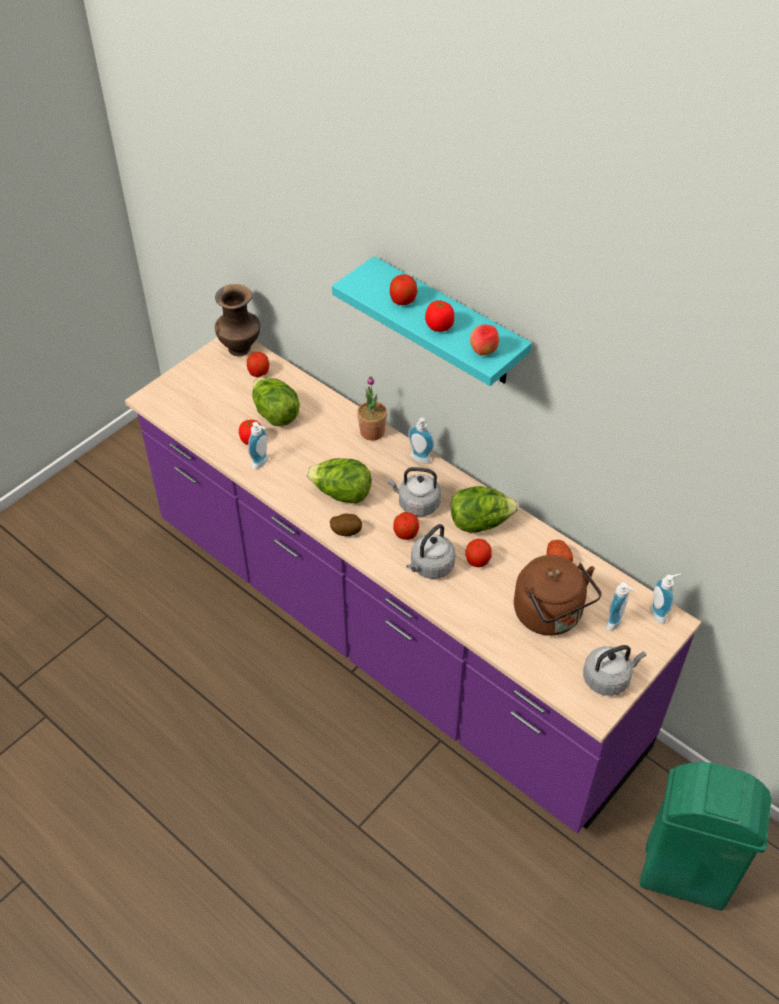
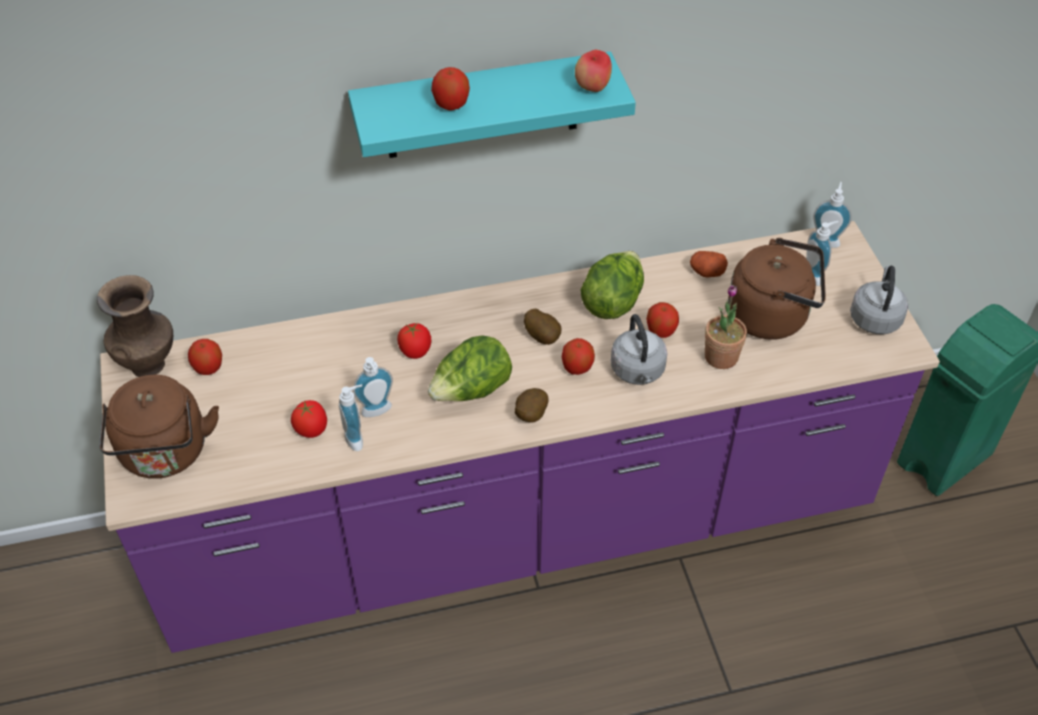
camera: 55 degrees left, 0 degrees up
(185, 393) = (165, 455): none -> brown kettle
(275, 414) = (292, 386): lettuce -> none
(372, 432) = (405, 317): potted plant -> potted plant (721, 357)
(416, 504) = (543, 337): grey kettle -> potato
(419, 460) = (483, 301): soap dispenser -> soap dispenser (378, 412)
(439, 327) = (522, 99): tomato -> tomato (415, 351)

